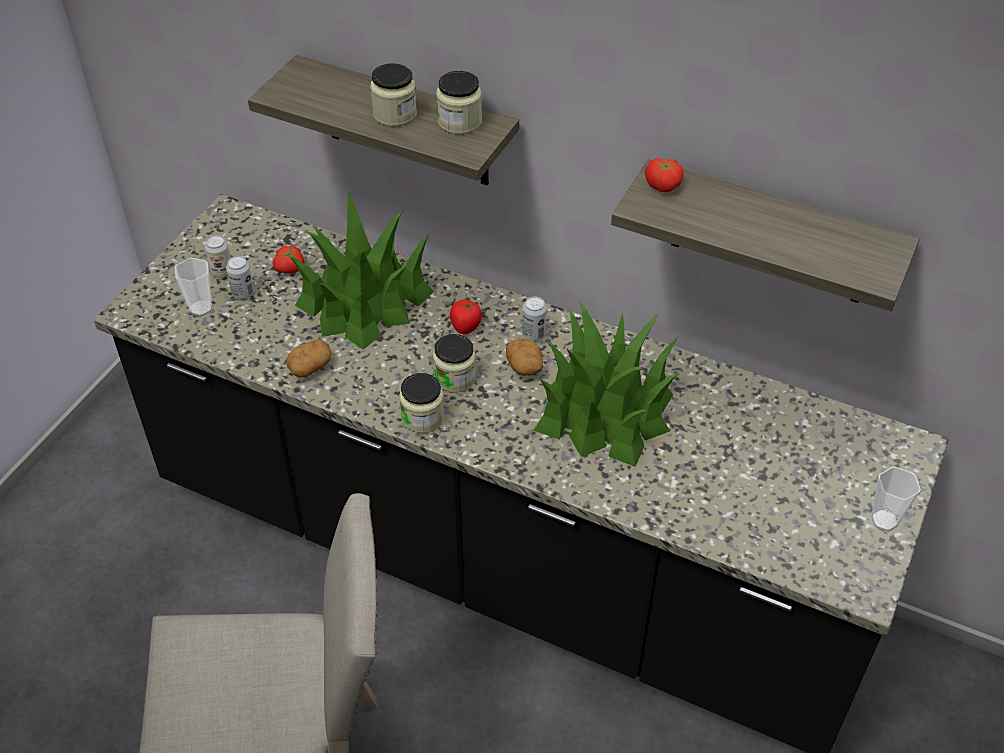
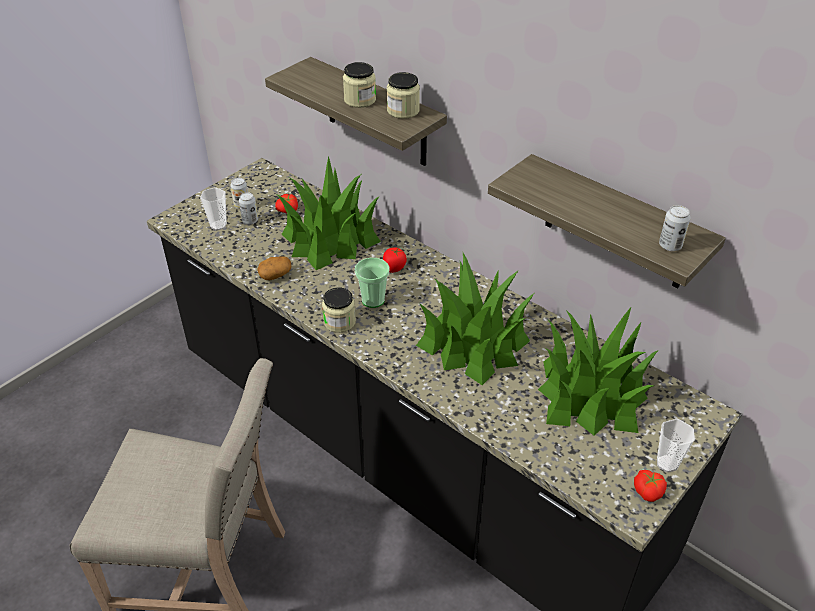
camera: 15 degrees right, 5 degrees down
(455, 378) = (373, 300): jar -> cup
(525, 366) = (426, 301): potato -> none
(534, 334) = (441, 281): can -> can (670, 245)
(664, 184) = (536, 171): tomato -> tomato (648, 491)
(770, 451) = (591, 395): none -> potted plant

